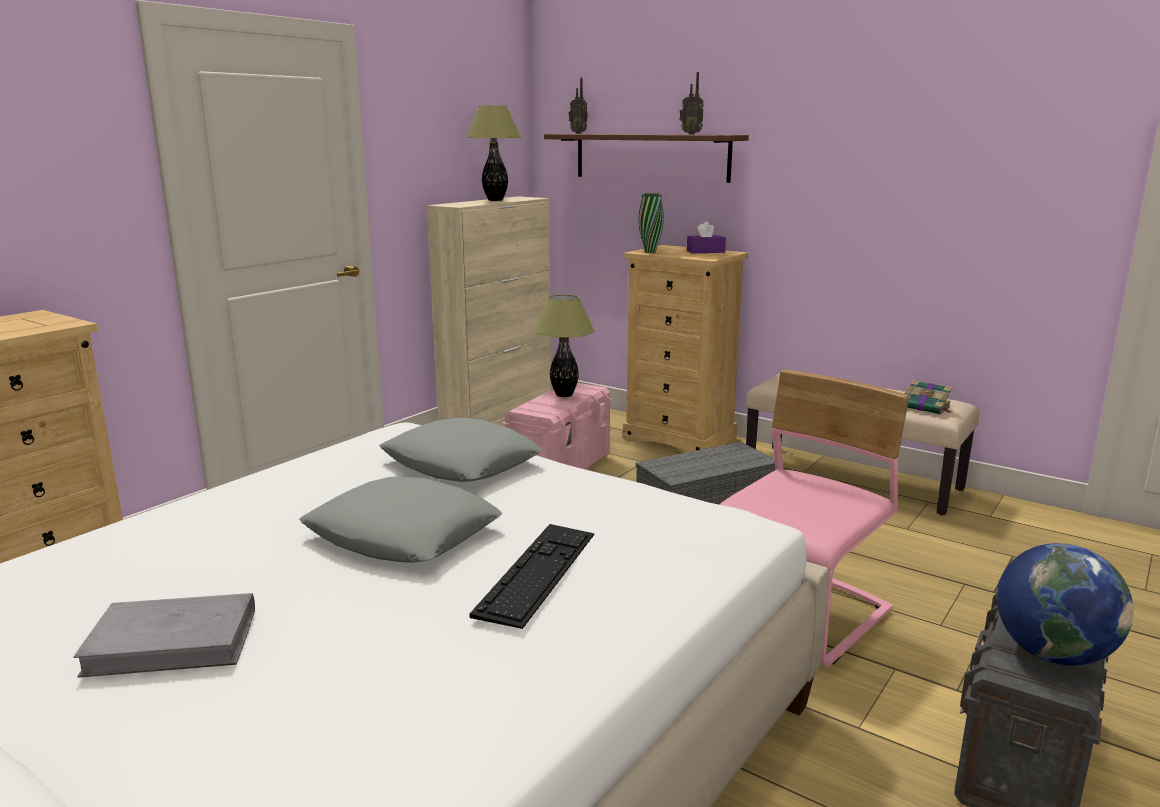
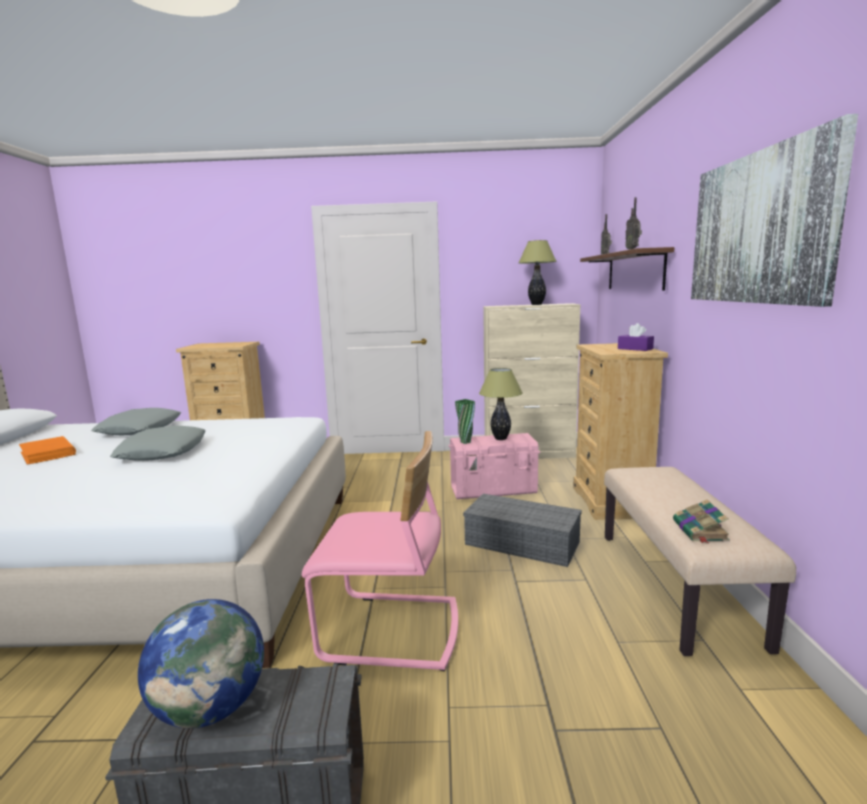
camera: 55 degrees right, 5 degrees down
(174, 642) = (48, 453): grey book -> orange book
(461, 463) = (262, 437): grey pillow -> grey pillow (140, 429)
(537, 572) = (117, 478): keyboard -> none
(650, 252) = (593, 345): green vase -> green vase (465, 442)
(903, 131) = (759, 228): none -> picture

